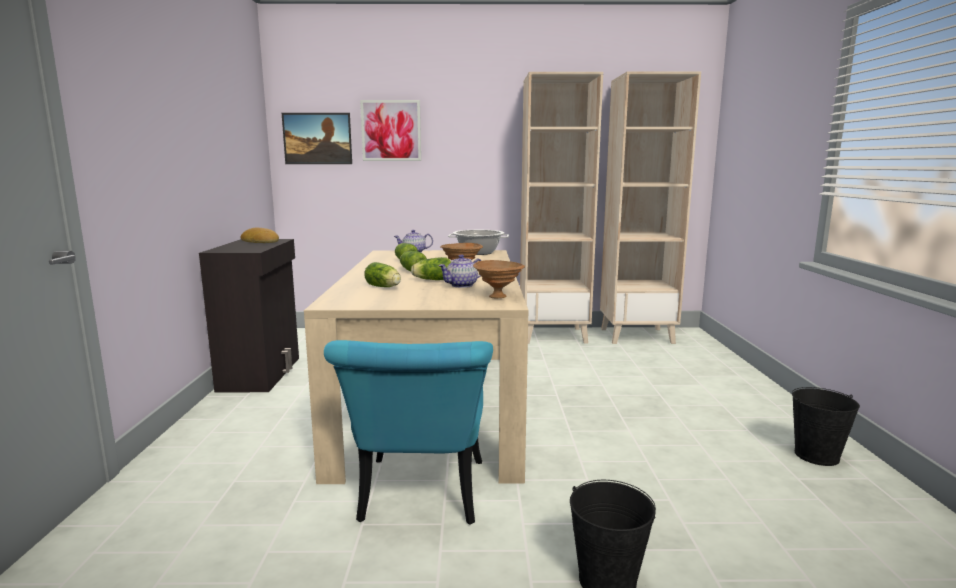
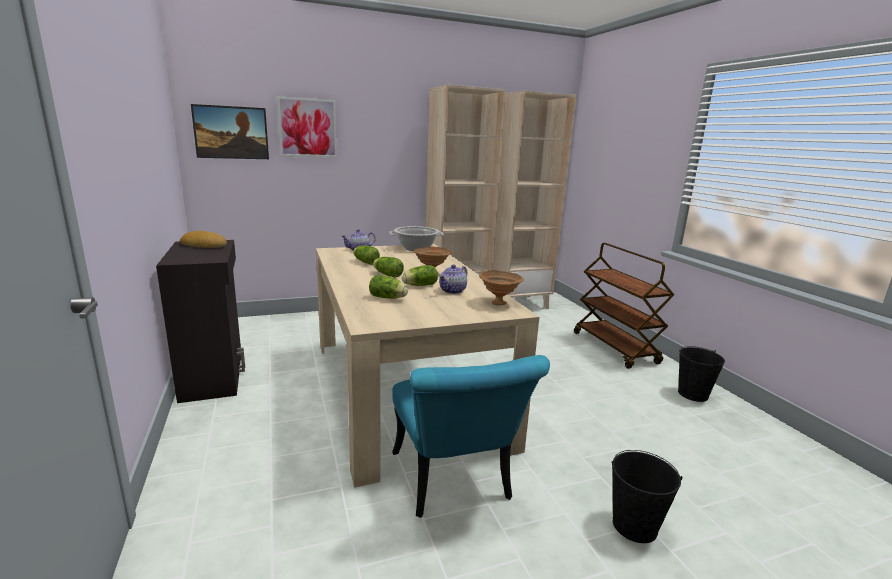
camera: 20 degrees left, 5 degrees up
(737, 392) = (615, 348): none -> brown cart

